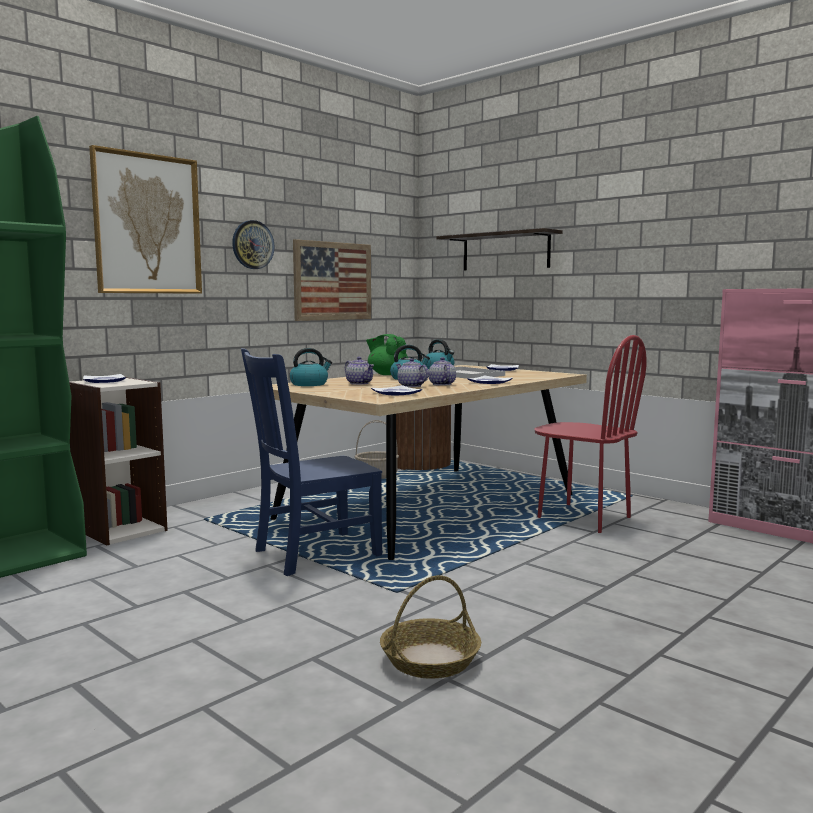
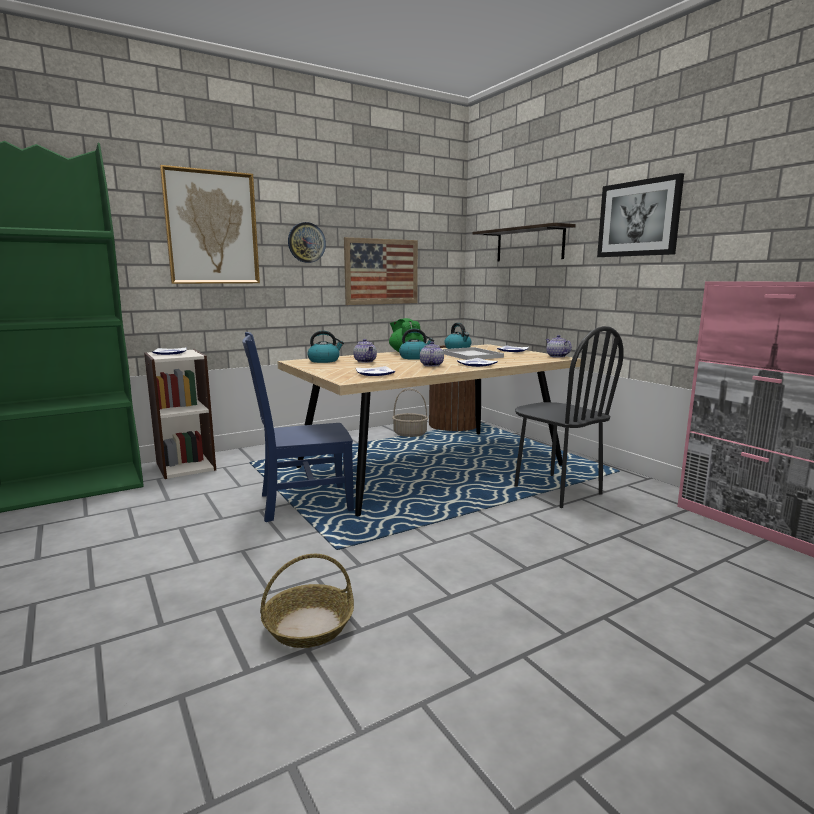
camera: 15 degrees right, 5 degrees up
(411, 386) = (402, 366): teapot -> teapot (556, 356)
(583, 518) = (557, 490): red chair -> black chair
(636, 226) = (638, 218): none -> picture

